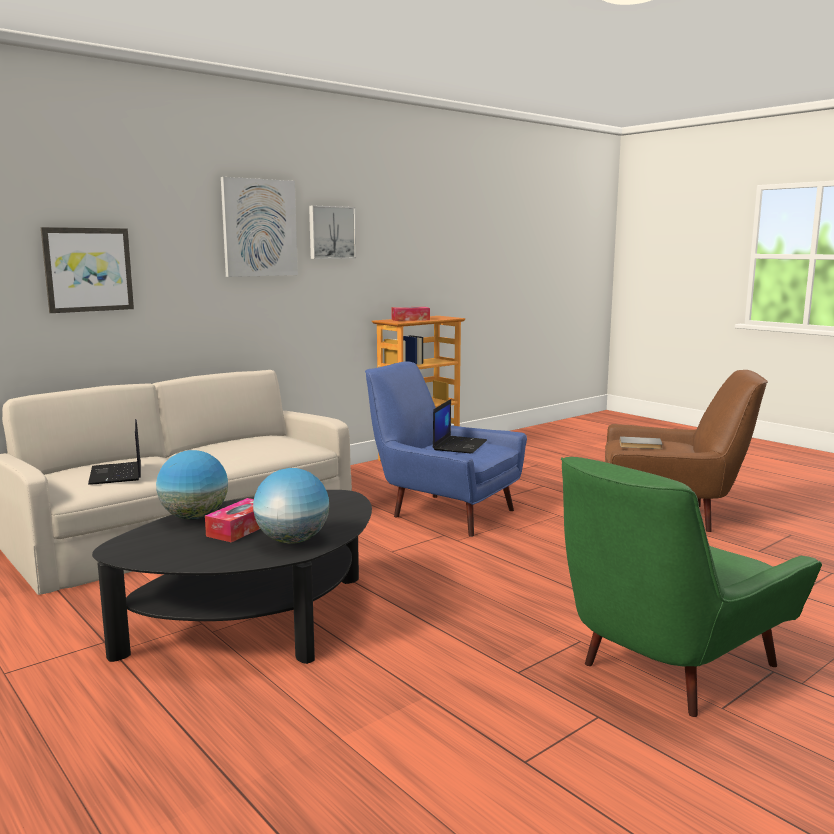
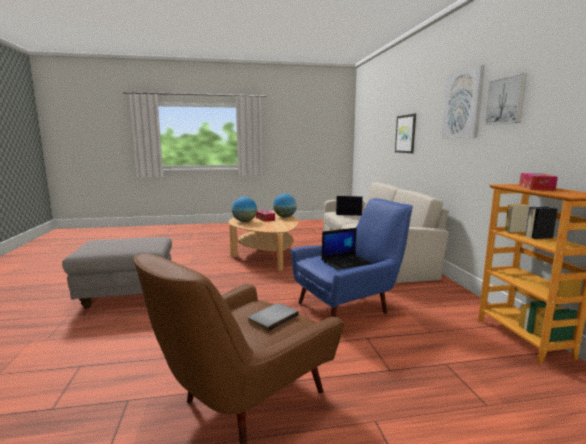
camera: 120 degrees right, 0 degrees up
(257, 623) = (265, 254): black coffee table -> beige coffee table
(459, 445) = (346, 262): laptop -> laptop turned 75 degrees counterclockwise
(666, 669) = (128, 296): green armchair -> grey ottoman

